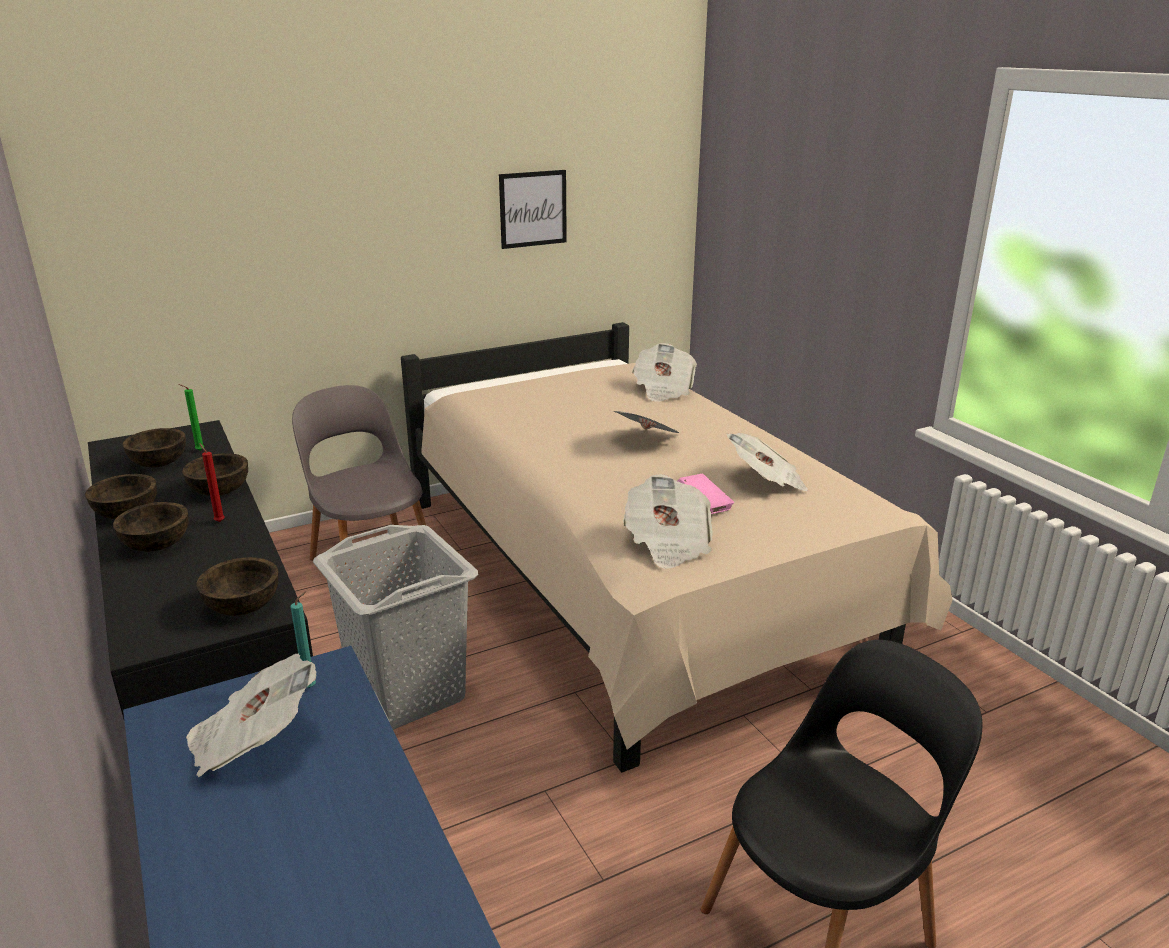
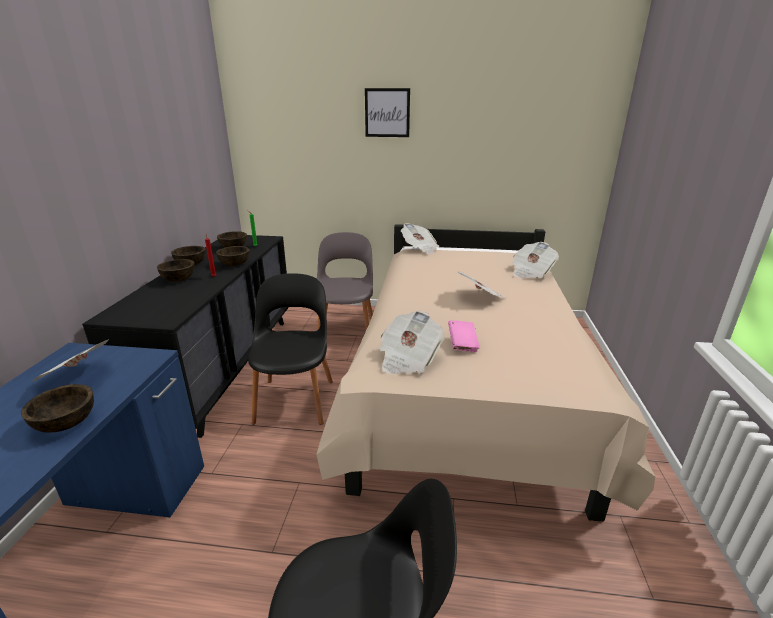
camera: 35 degrees right, 0 degrees up
(243, 606) = (161, 315): brown bowl -> brown bowl (66, 423)
(311, 686) = (133, 362): turquoise candle -> none
(408, 692) = (295, 398): grey laundry basket -> black chair
(533, 209) = (489, 147): picture -> picture (387, 113)
(766, 482) = (527, 343): newspaper -> newspaper (420, 248)

